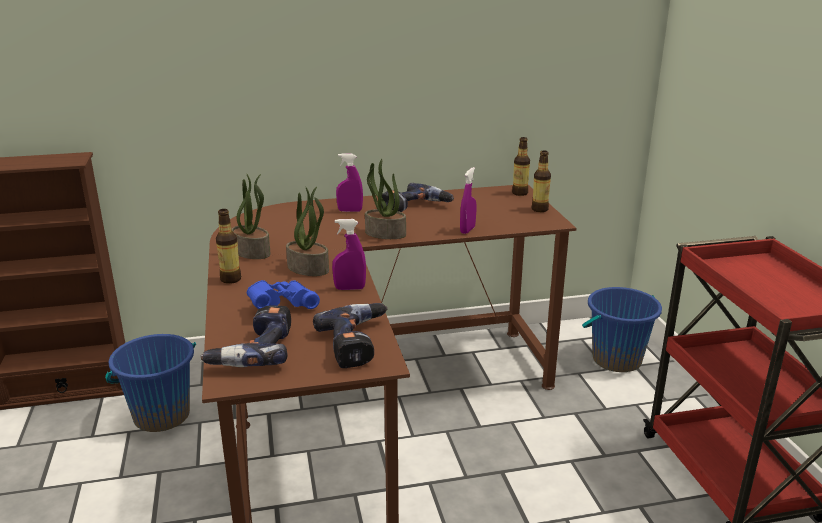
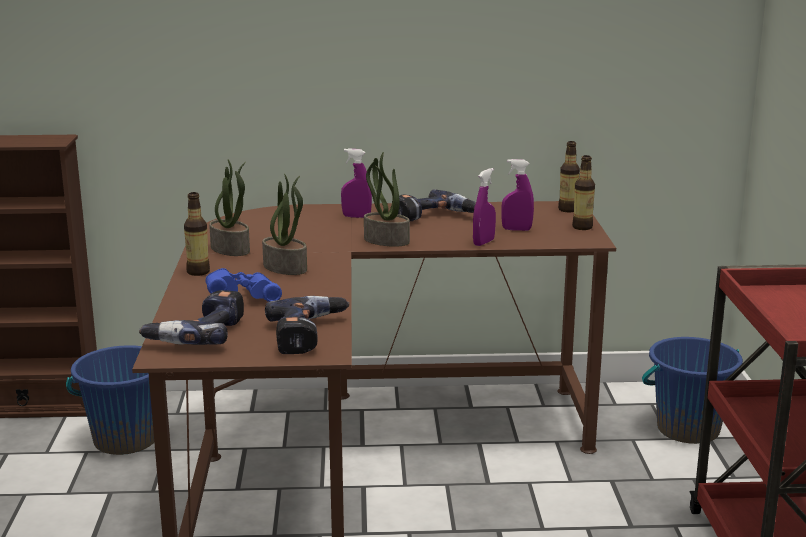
camera: 10 degrees right, 5 degrees down
(350, 288) = (322, 288): purple spray bottle -> purple spray bottle (516, 229)

